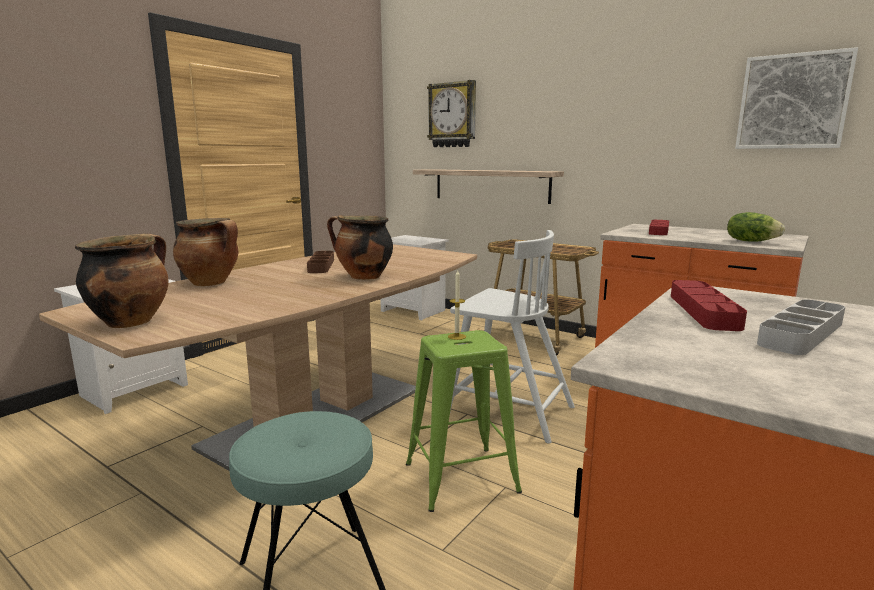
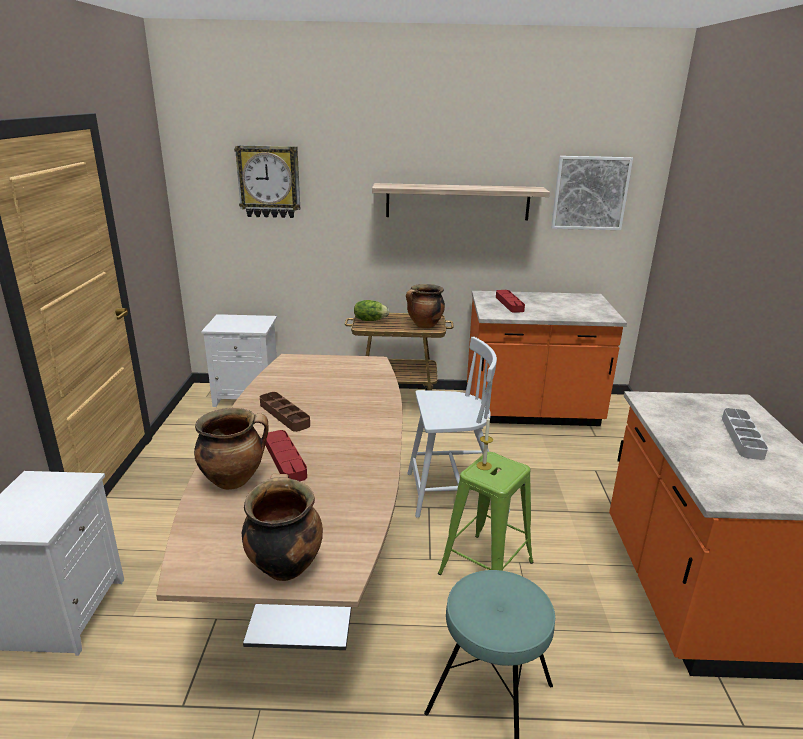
camera: 35 degrees left, 10 degrees up
(363, 277) = (357, 424): cooking pot -> cooking pot (424, 326)
(490, 185) = (323, 257): shelf -> shelf (457, 201)
(703, 310) = (681, 426): red tray -> red tray (285, 460)
(751, 241) = (584, 312): lettuce -> lettuce (370, 320)

